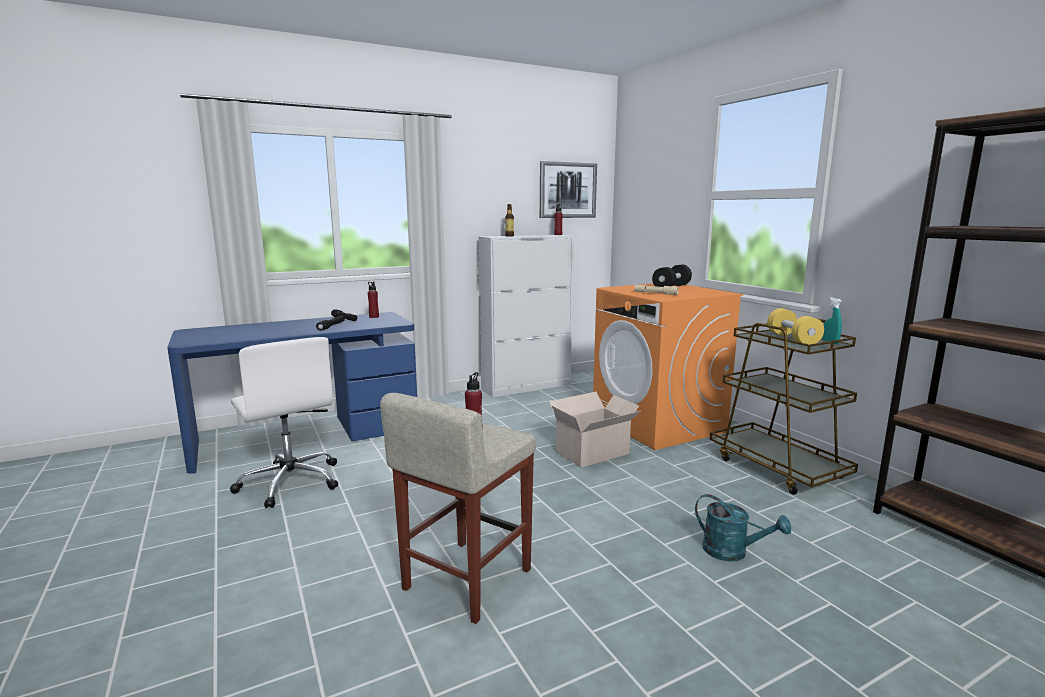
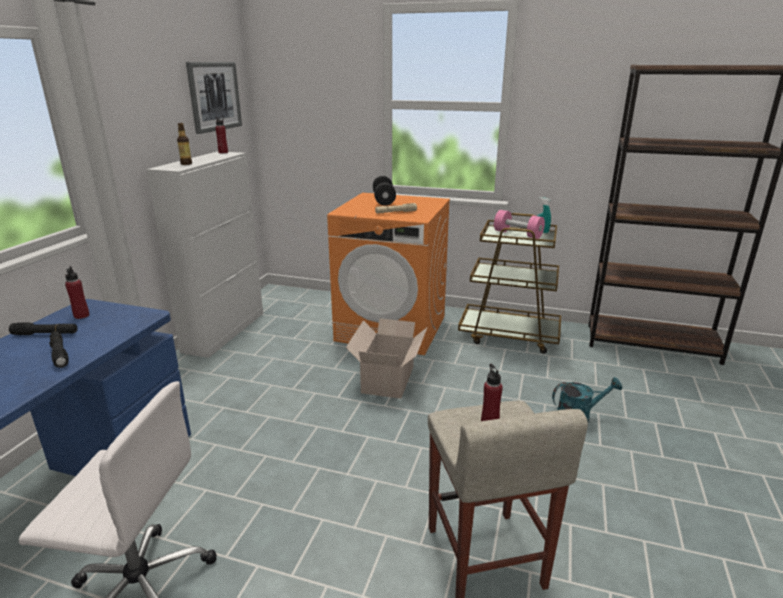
camera: 45 degrees left, 10 degrees up
(792, 339) = (517, 234): yellow dumbbell -> pink dumbbell

